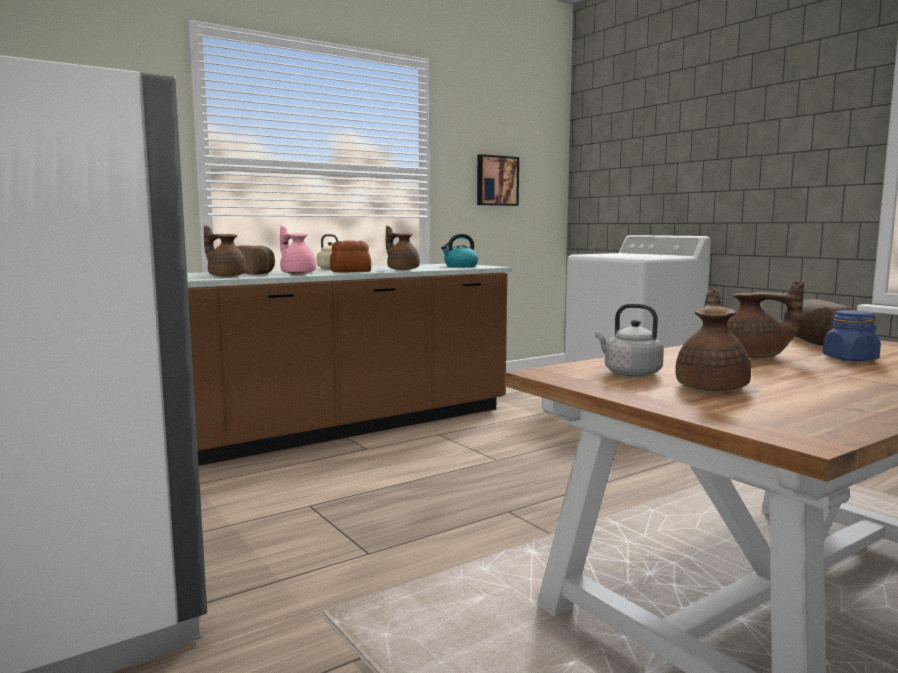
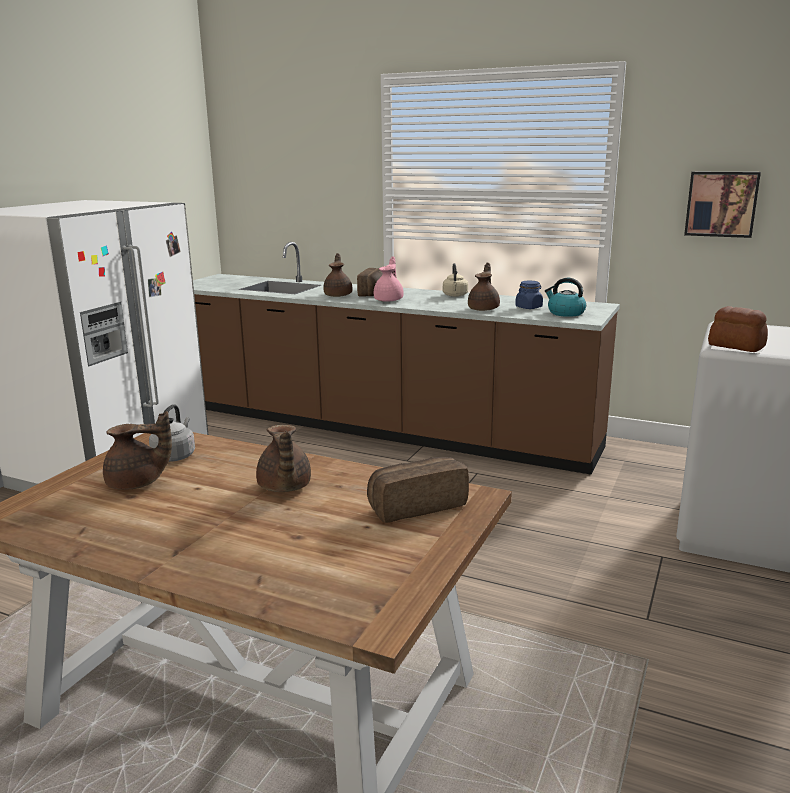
camera: 60 degrees right, 10 degrees up
(351, 271) = (434, 304): bread -> bread (736, 346)
(849, 358) = (312, 525): blue jar -> blue jar (529, 307)

